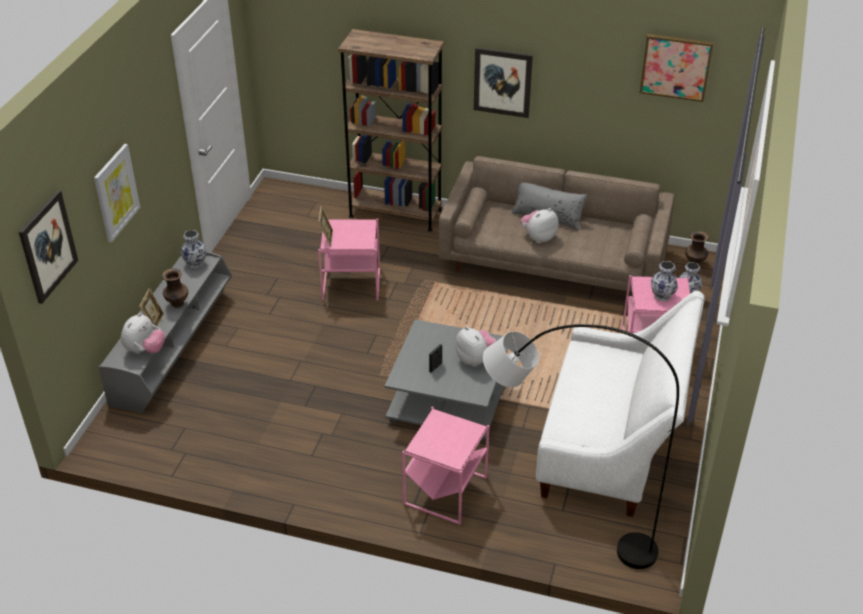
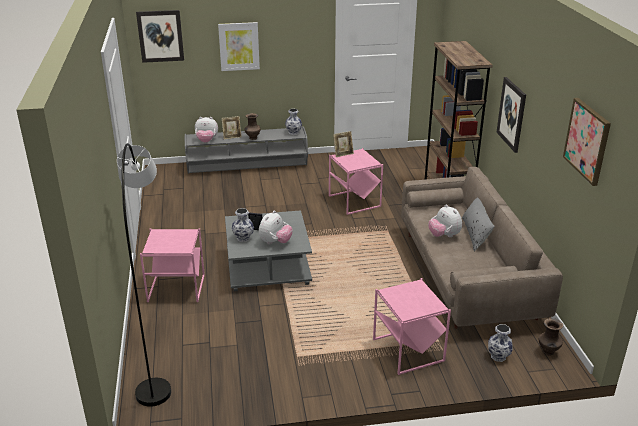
camera: 65 degrees right, 10 degrees down
(538, 237) = (444, 236): plush toy -> plush toy turned 150 degrees counterclockwise
(612, 446) = (265, 354): white sofa -> none
(661, 296) = (408, 299): vase -> vase (243, 238)

